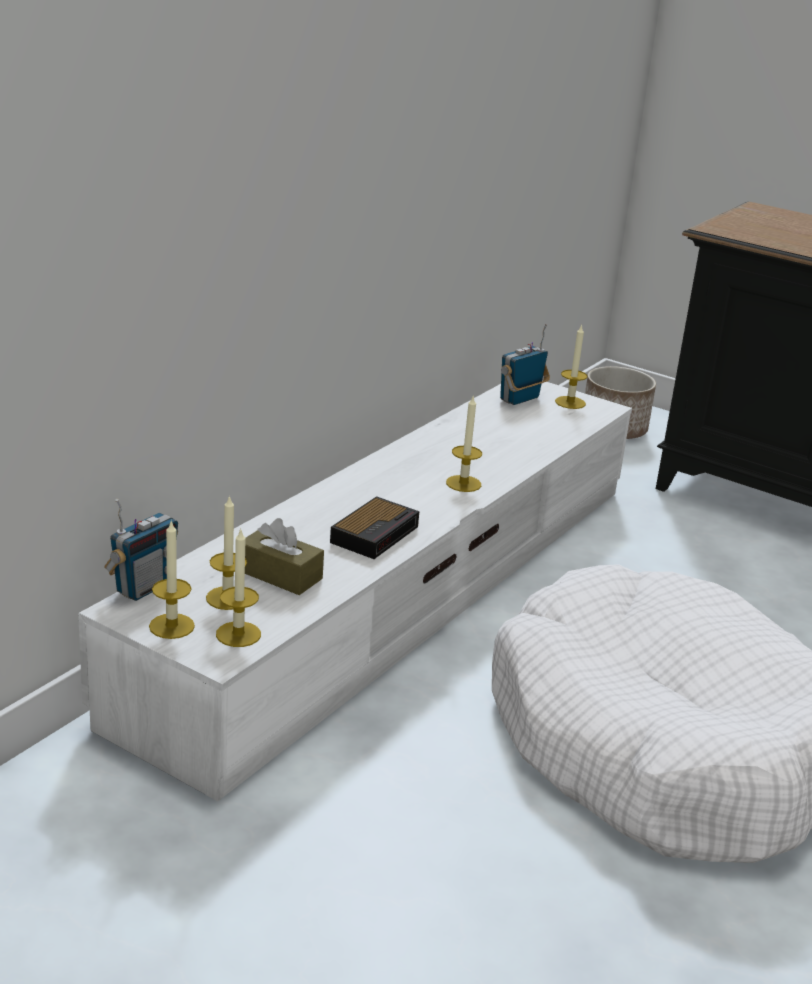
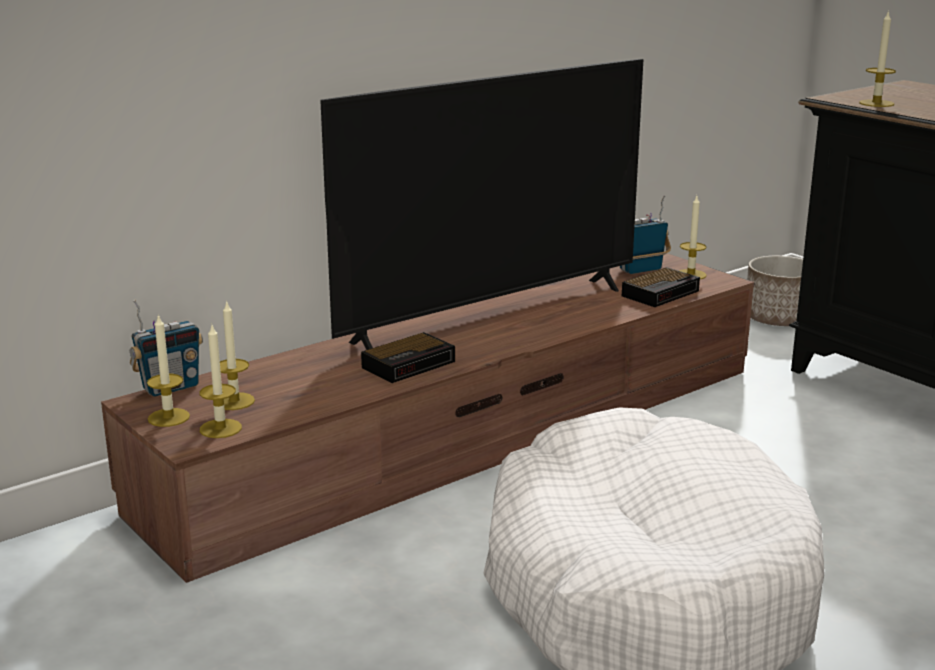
camera: 20 degrees right, 5 degrees down
(280, 575) = (295, 388): brown tissue box -> none
(395, 589) = (465, 433): white tv stand -> brown tv stand
(414, 465) = (491, 315): none -> television
(463, 483) = (528, 331): candle -> candle (876, 103)
(557, 427) = (661, 293): none -> alarm clock

